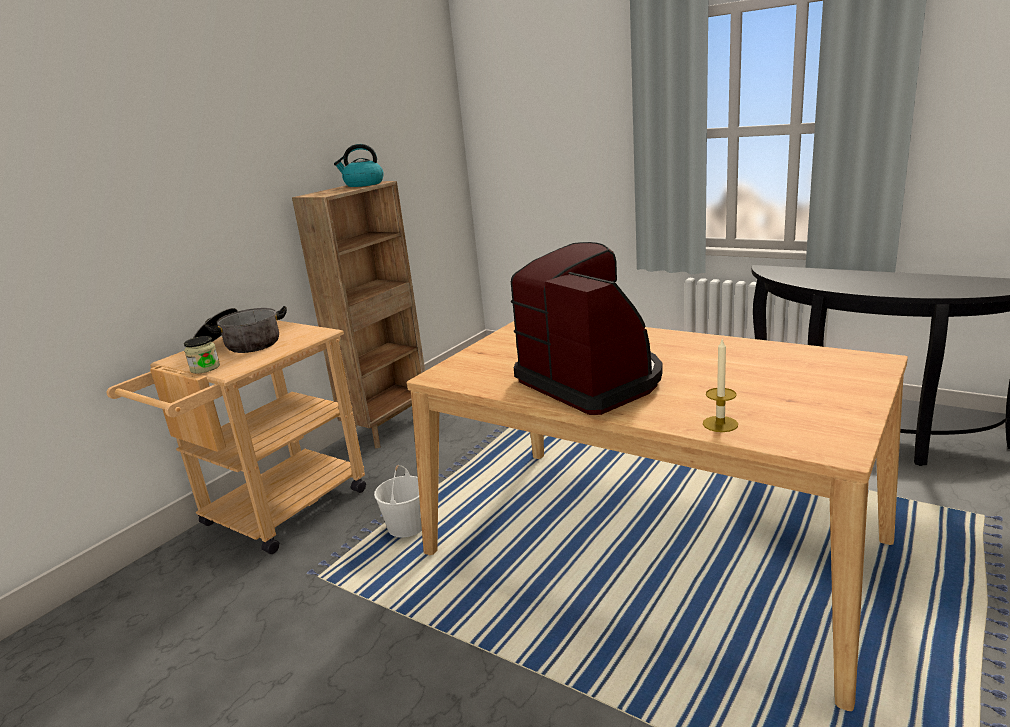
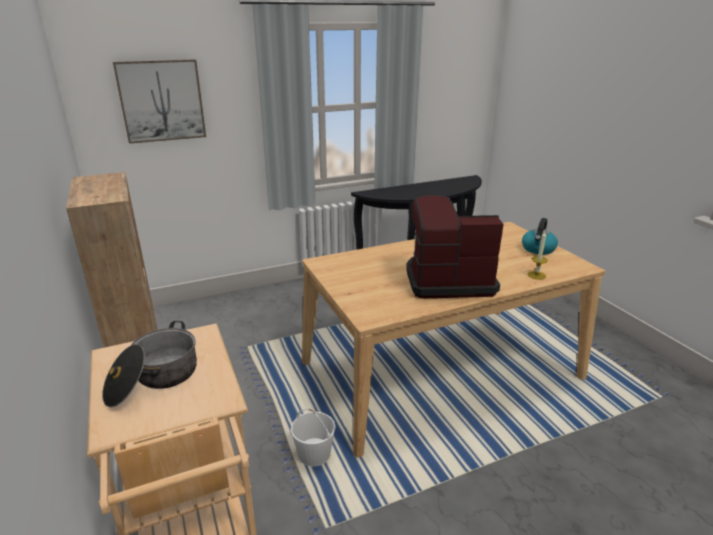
camera: 60 degrees left, 5 degrees up
(205, 368) = (191, 412): jar -> none
(363, 184) = (101, 180): kettle -> kettle (538, 249)
(539, 120) = (161, 101): none -> picture

